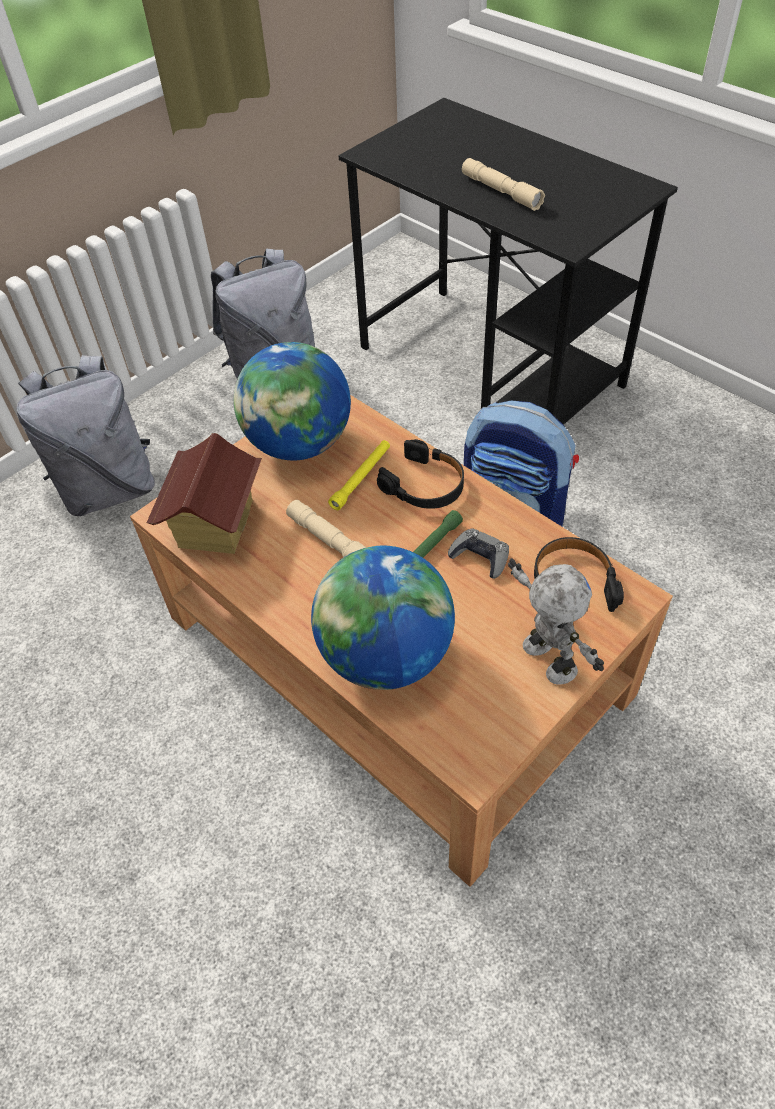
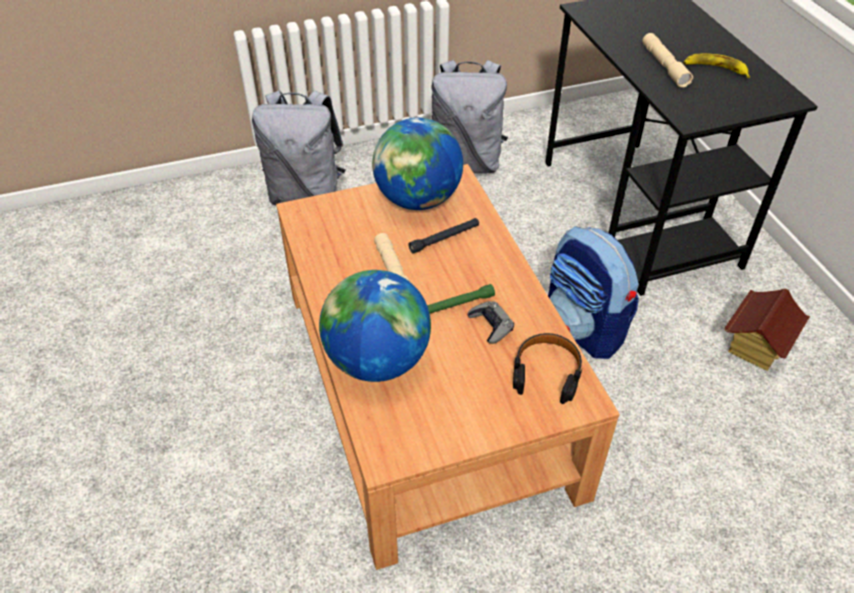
camera: 25 degrees right, 5 degrees down
(215, 524) = (326, 230): toy house -> toy house (756, 346)
(361, 478) = (444, 239): yellow flashlight -> black flashlight
(424, 485) = (486, 261): black headphones -> none
(547, 660) = (488, 414): toy robot -> none
(553, 179) = (715, 69): none -> banana

